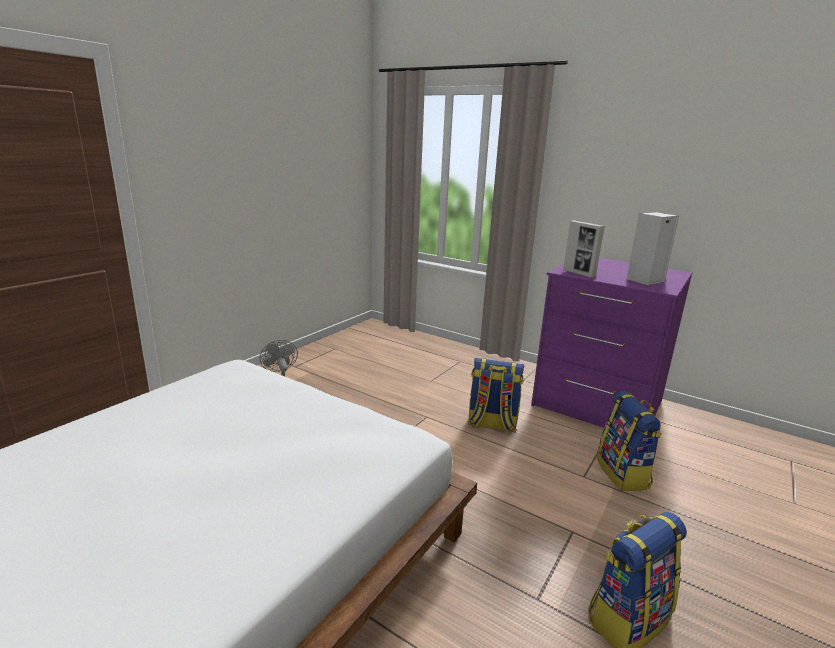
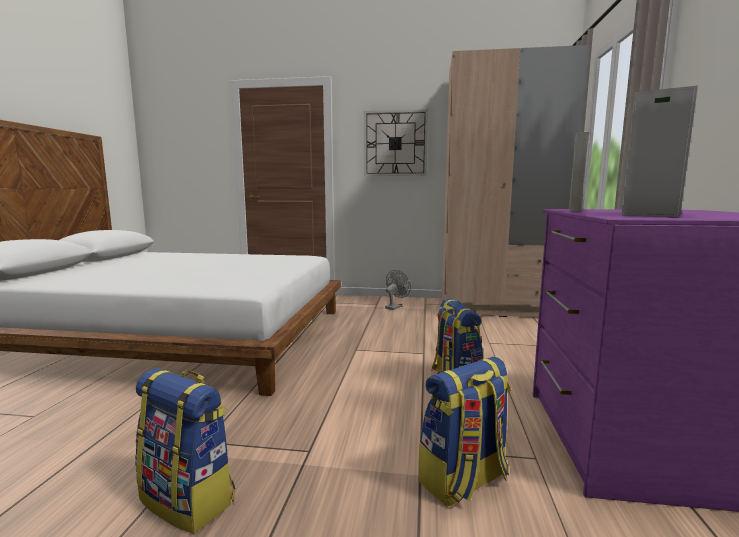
camera: 65 degrees right, 10 degrees down
(221, 167) = (395, 143): none -> wall clock
(356, 343) = (498, 308): none -> beige wardrobe

